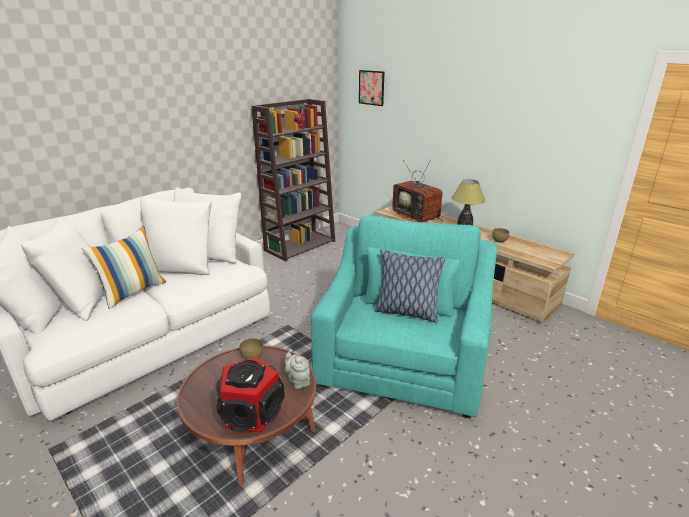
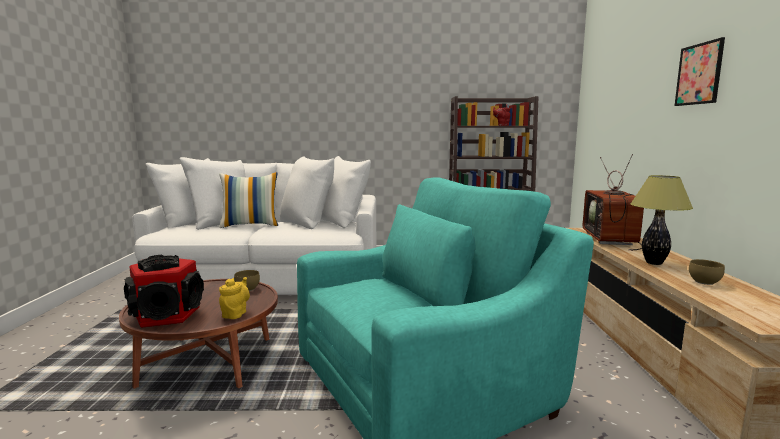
camera: 45 degrees right, 15 degrees down
(298, 380) = (235, 314): grey teapot -> yellow teapot
(371, 87) = (604, 80): picture -> picture (699, 74)
(406, 312) = (399, 293): pillow -> none

